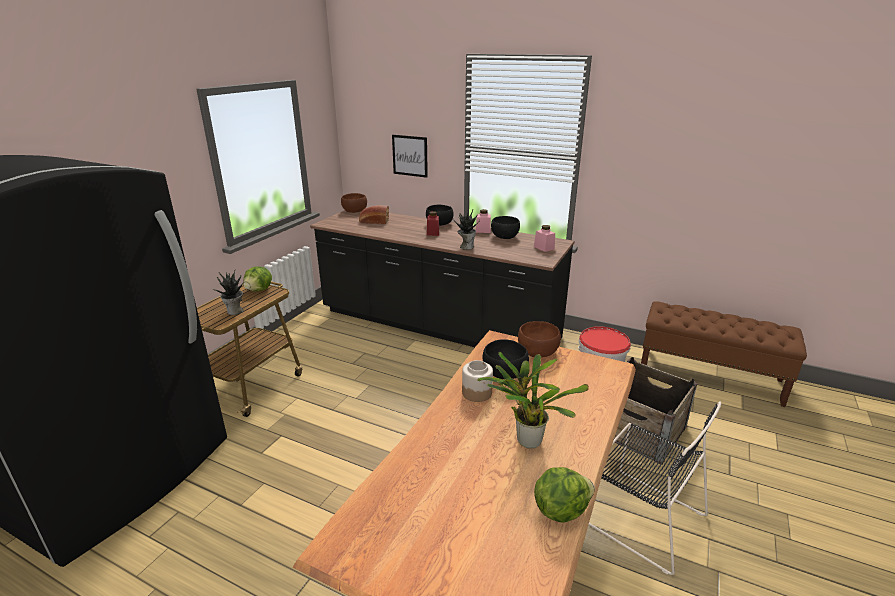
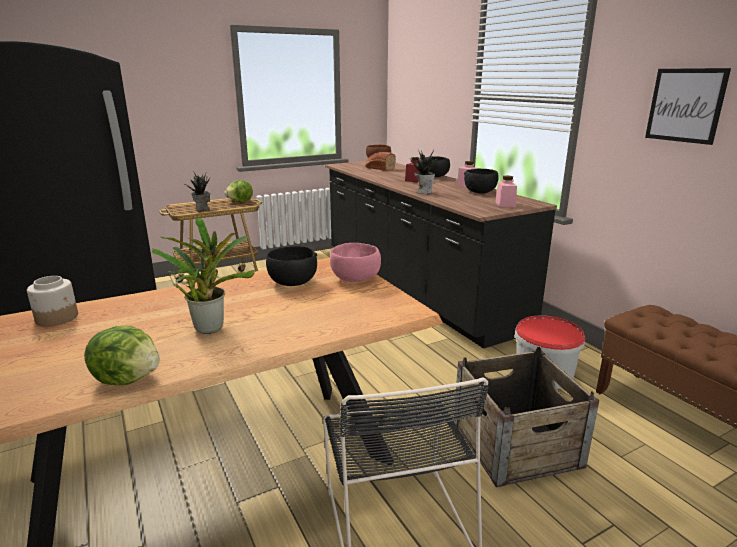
camera: 35 degrees right, 5 degrees down
(410, 155) = (433, 107): picture -> picture (685, 105)
(477, 392) = (242, 287): jar -> jar (57, 318)
(538, 352) = (356, 278): brown bowl -> pink bowl

